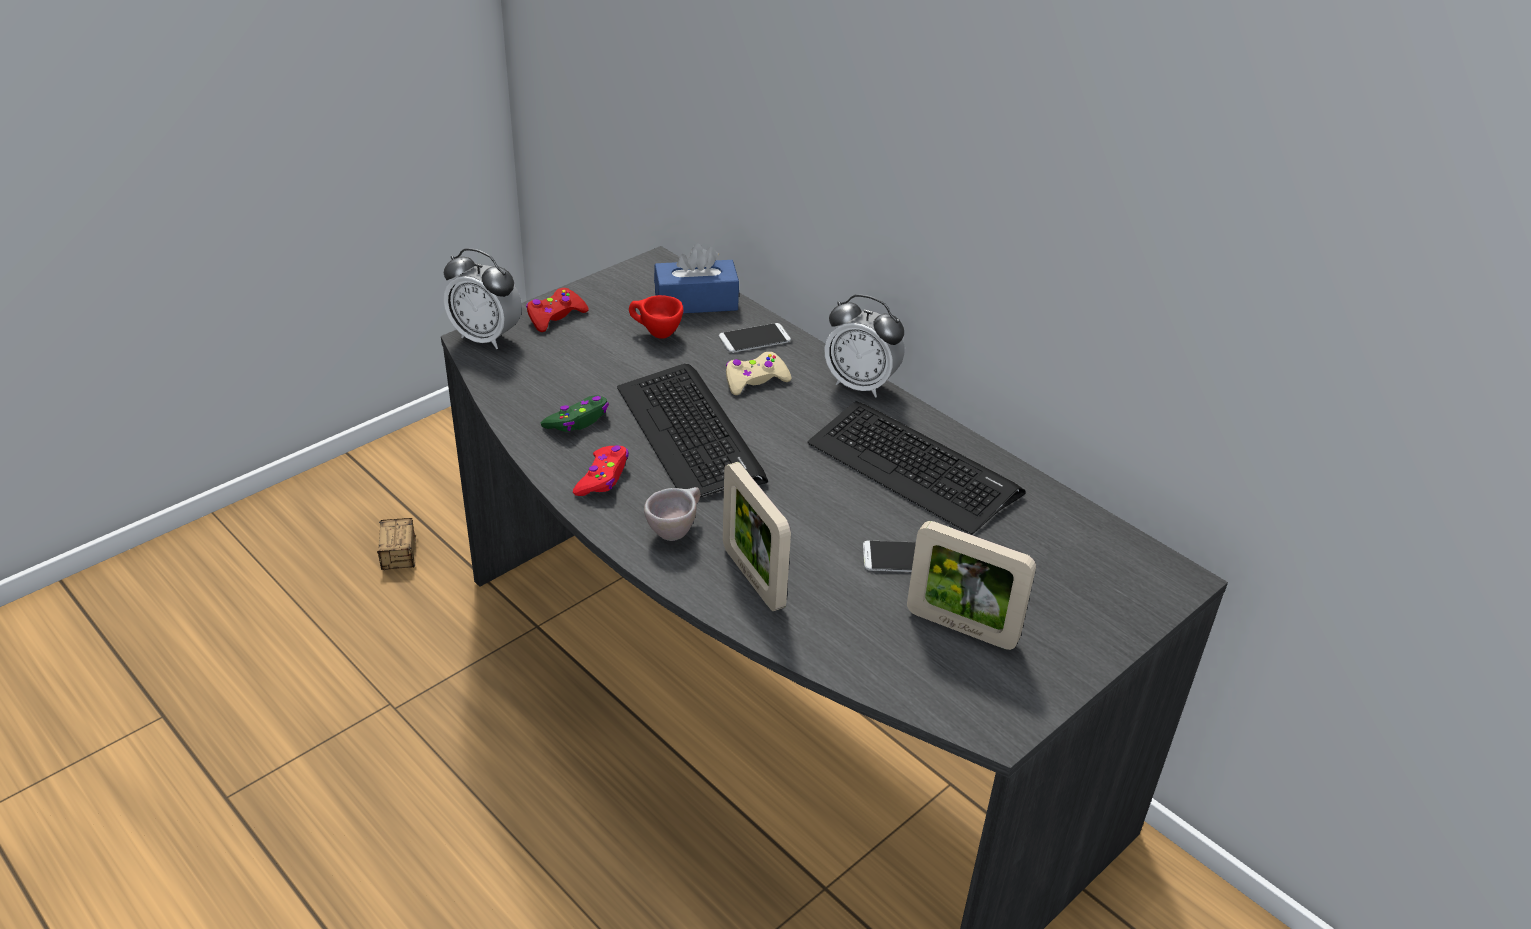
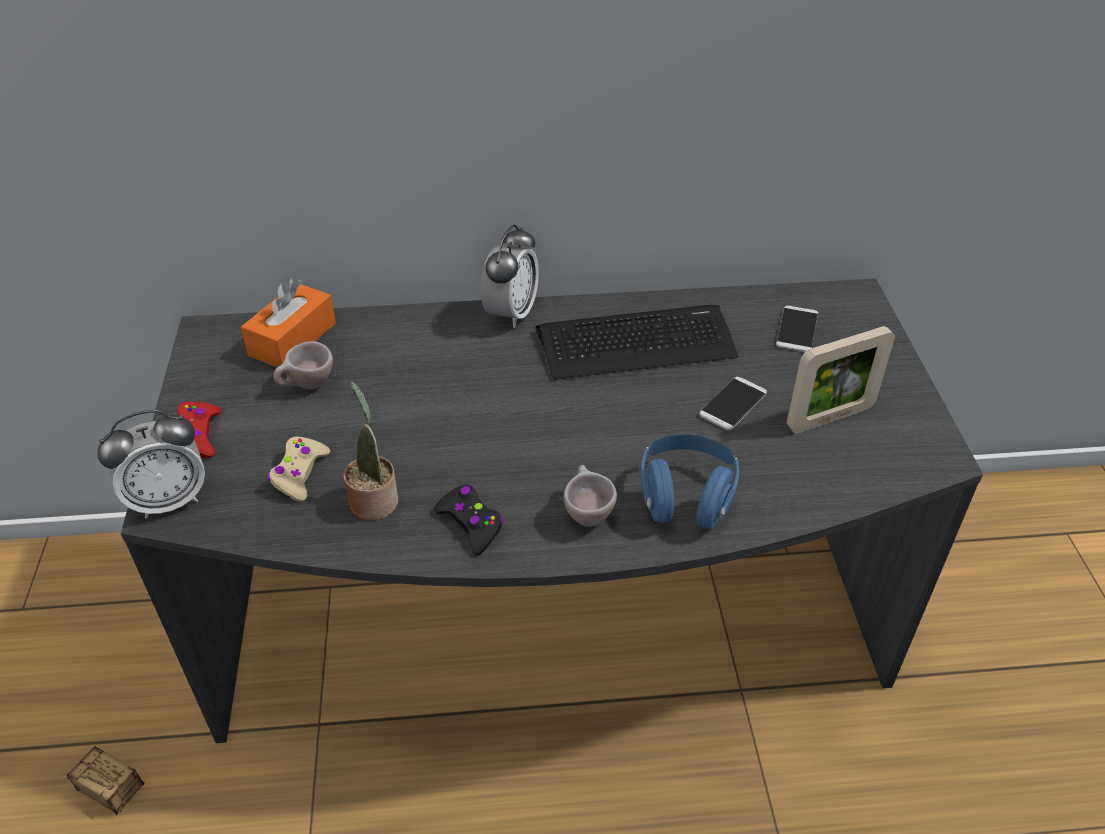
camera: 50 degrees left, 5 degrees up
(578, 421) = (373, 499): green game controller -> potted plant
(603, 477) = (471, 524): red game controller -> black game controller
(655, 334) = (307, 386): red cup -> beige cup
(690, 433) = (469, 438): keyboard -> none
(696, 301) = (292, 339): blue tissue box -> orange tissue box
(753, 578) = (686, 498): picture frame -> blue headphones
(754, 339) = (386, 335): phone -> phone (797, 329)
(755, 380) = (441, 364): beige game controller -> beige game controller (299, 474)
(861, 384) = (511, 313): alarm clock -> alarm clock turned 45 degrees counterclockwise

